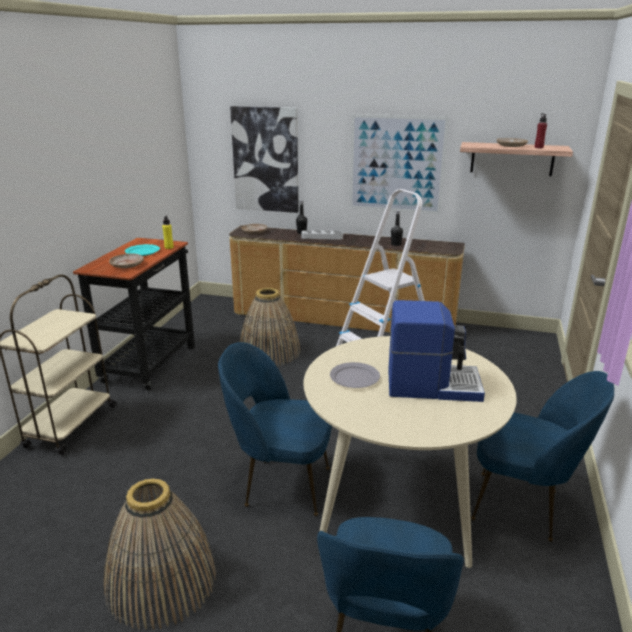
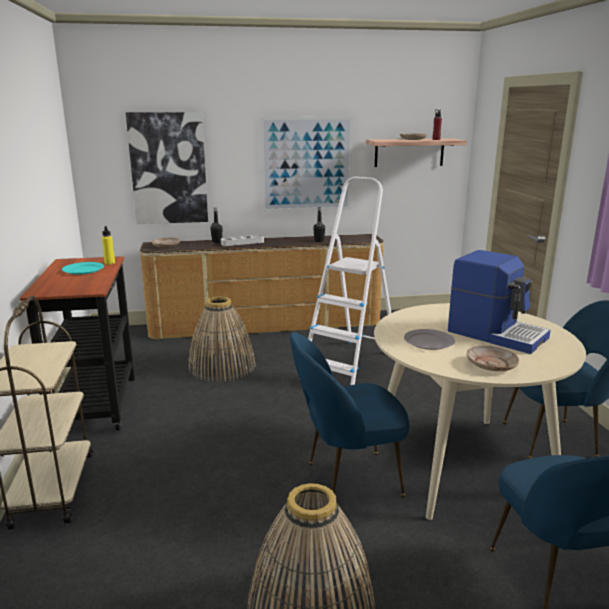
camera: 25 degrees left, 5 degrees down
(127, 265) = (83, 283): beige plate -> beige plate (491, 364)
(432, 384) = (496, 334): coffee machine -> coffee machine turned 60 degrees clockwise

